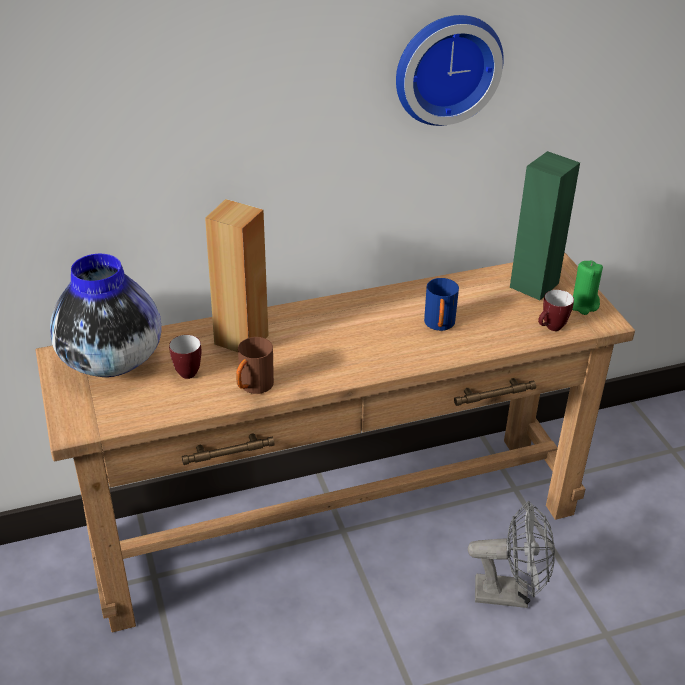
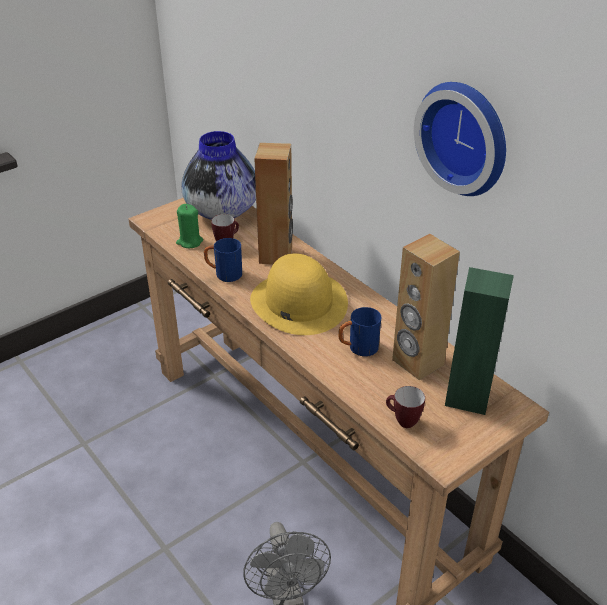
camera: 70 degrees right, 0 degrees up
(253, 388) = (224, 274): brown mug -> blue mug
(342, 345) = (298, 302): none -> yellow hat
(476, 297) = (417, 363): none -> brown speaker
(583, 305) = (459, 439): green candle -> green candle (189, 242)

